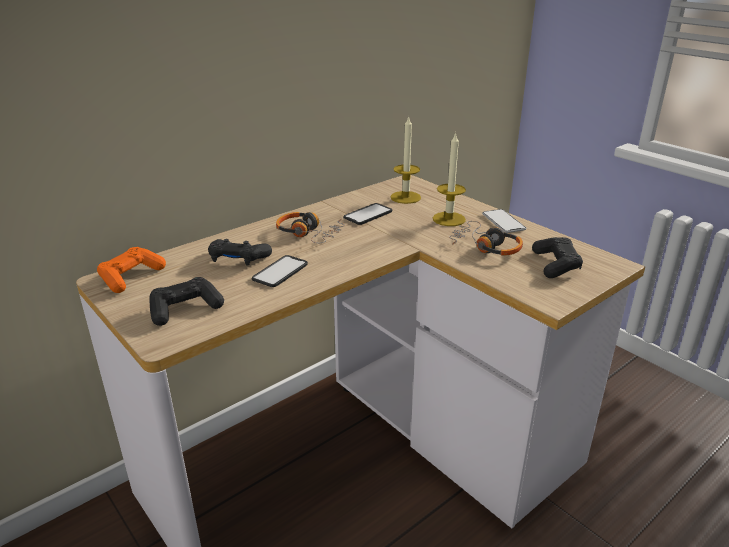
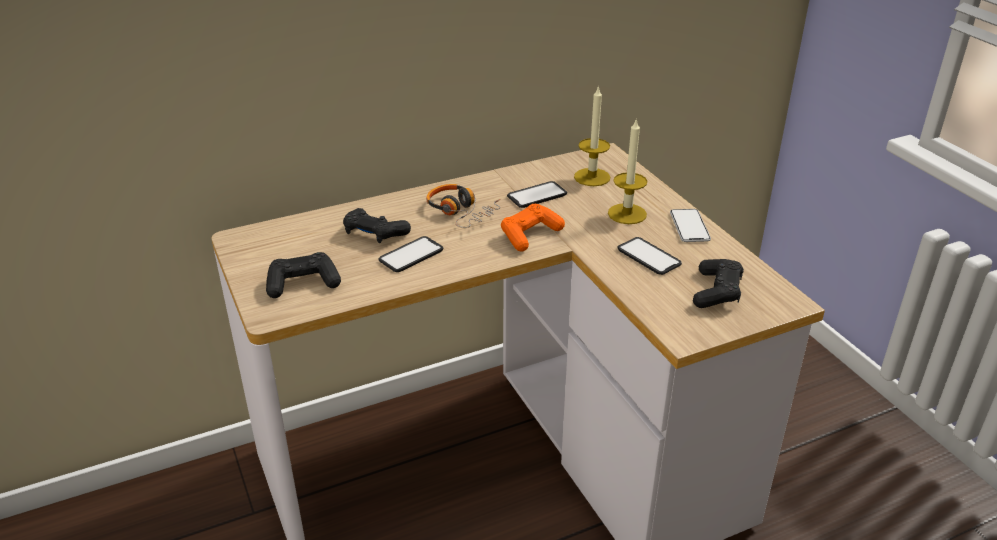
camera: 15 degrees right, 5 degrees up
(131, 277) = (264, 239): orange game controller -> orange game controller (530, 235)
(485, 247) = (648, 257): headphones -> phone

